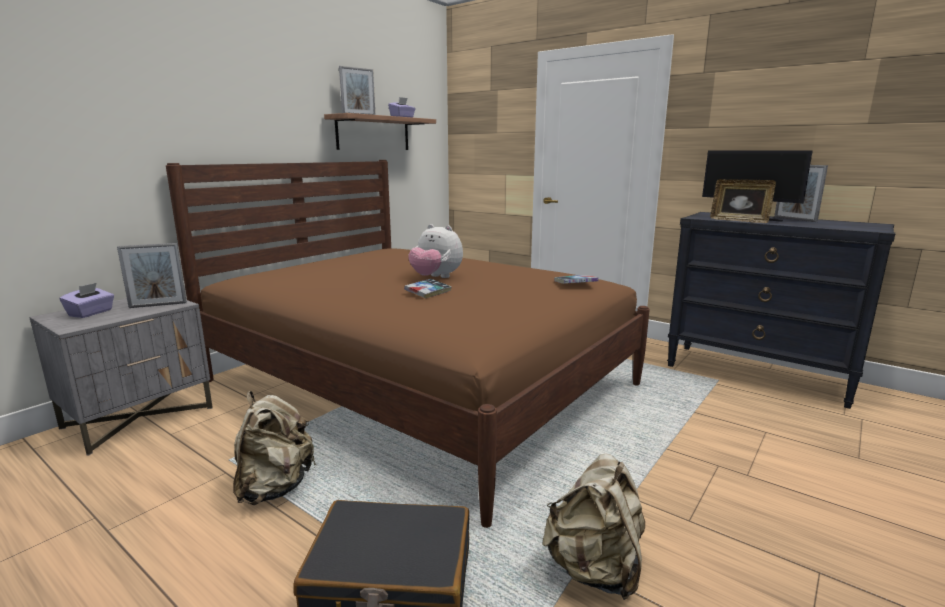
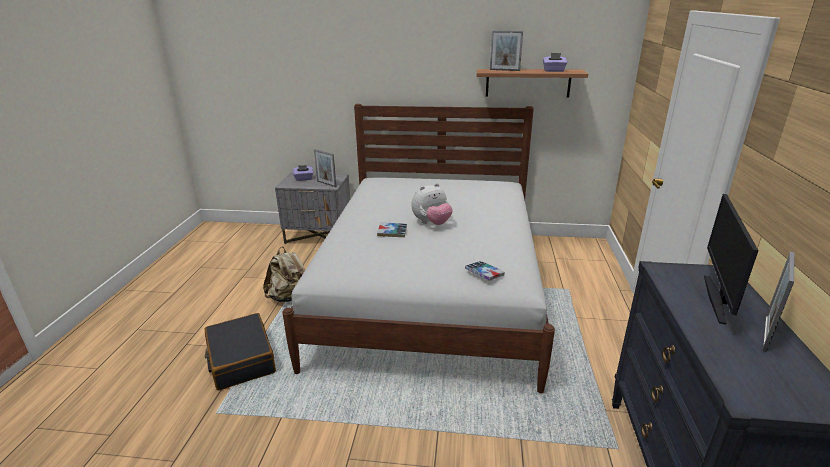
camera: 60 degrees right, 10 degrees up
(420, 382) = (431, 290): brown bed -> white bed
(436, 278) = (432, 223): plush toy -> plush toy turned 120 degrees counterclockwise
(595, 570) = (279, 424): beige backpack -> none
(739, 220) = (673, 295): picture frame -> none

